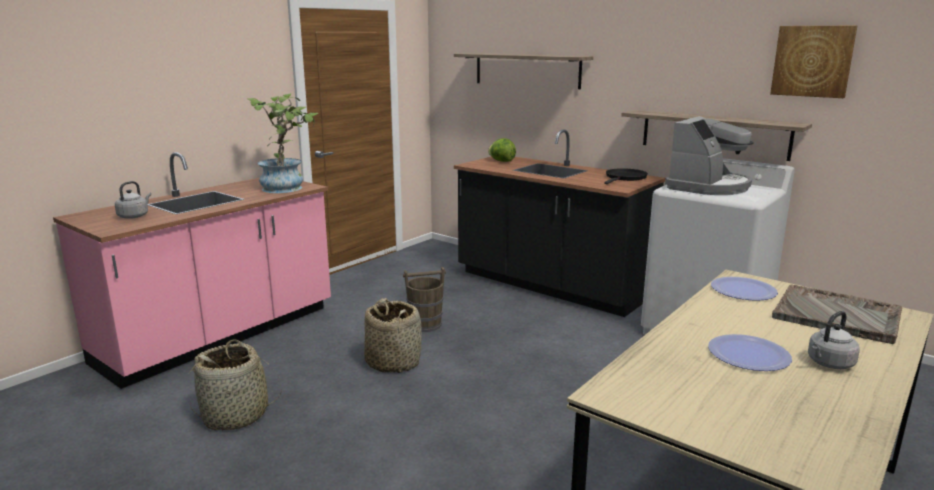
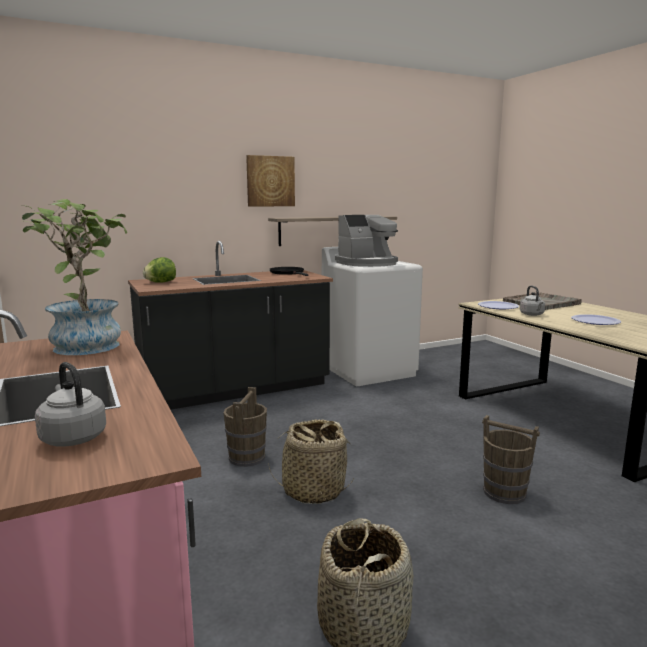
camera: 65 degrees left, 5 degrees down
(459, 458) = (505, 493): none -> brown bucket
(526, 70) = (151, 187): shelf -> none
(708, 187) = (368, 263): coffee machine -> coffee machine turned 90 degrees clockwise
(812, 61) = (381, 175): picture -> picture (270, 181)
(829, 364) = (605, 314): grey kettle -> grey kettle (532, 314)

